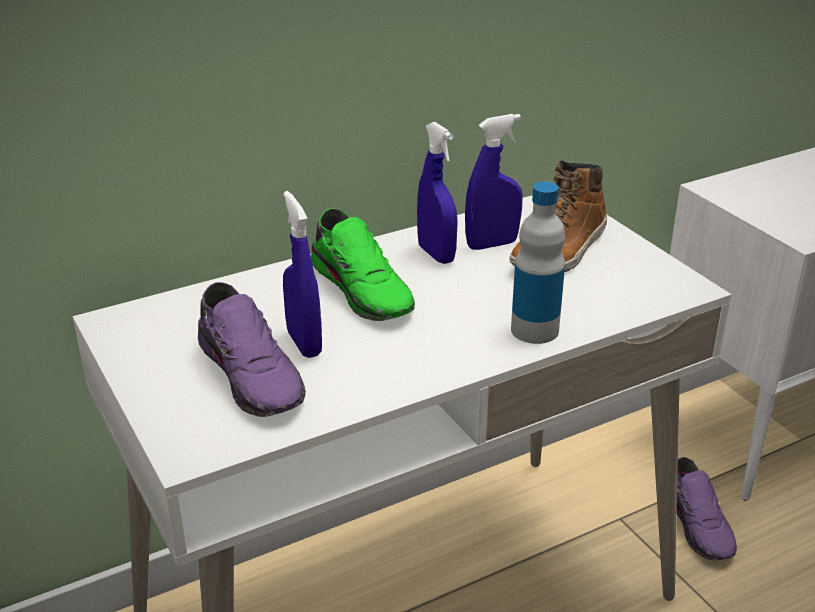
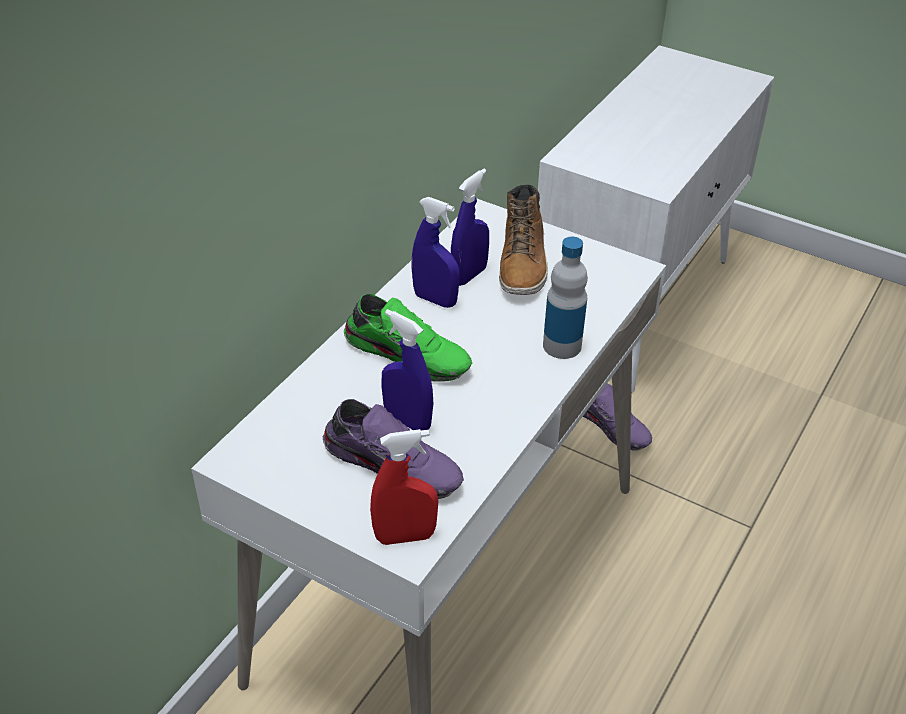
camera: 30 degrees left, 10 degrees up
(197, 439) = (405, 536): none -> red spray bottle

